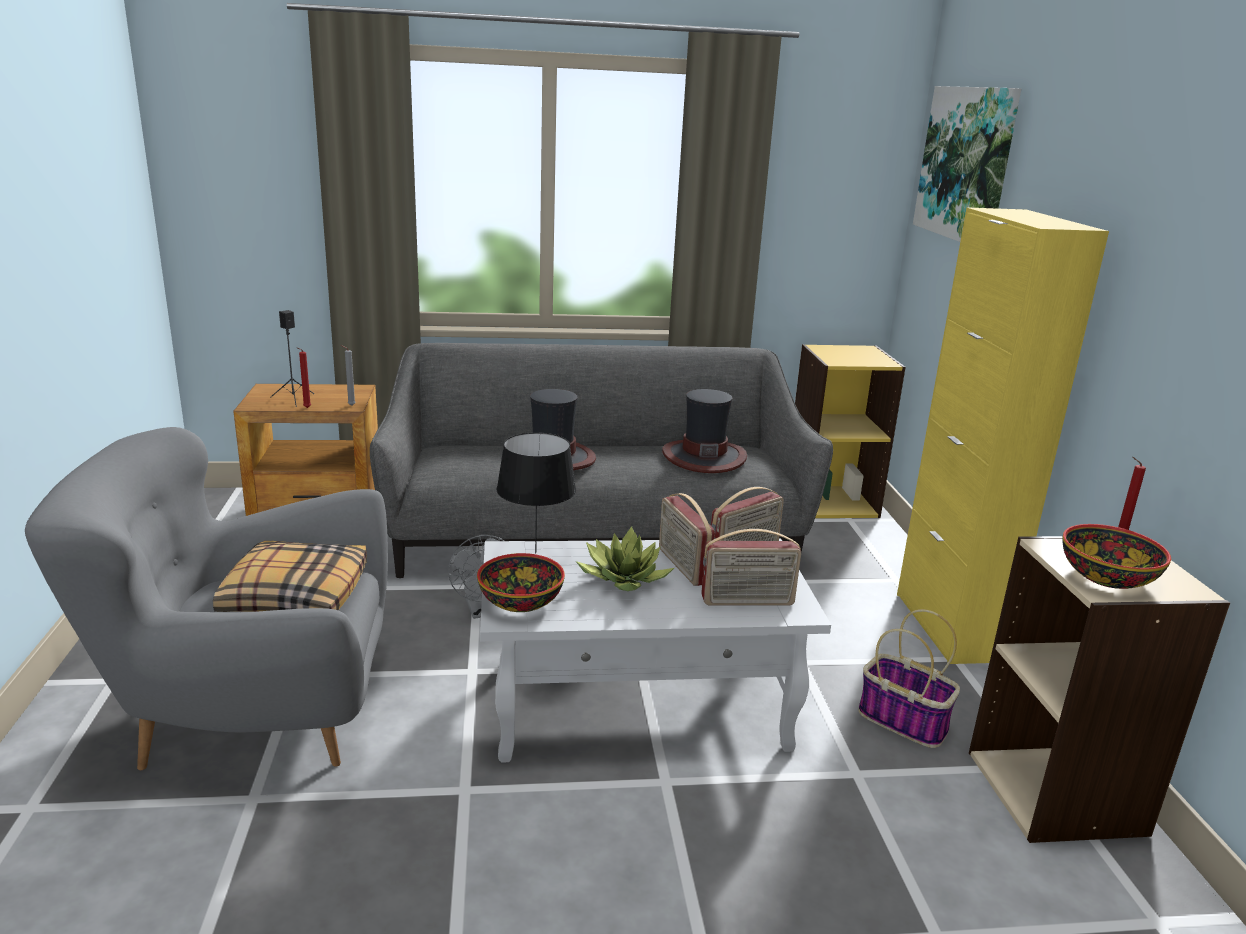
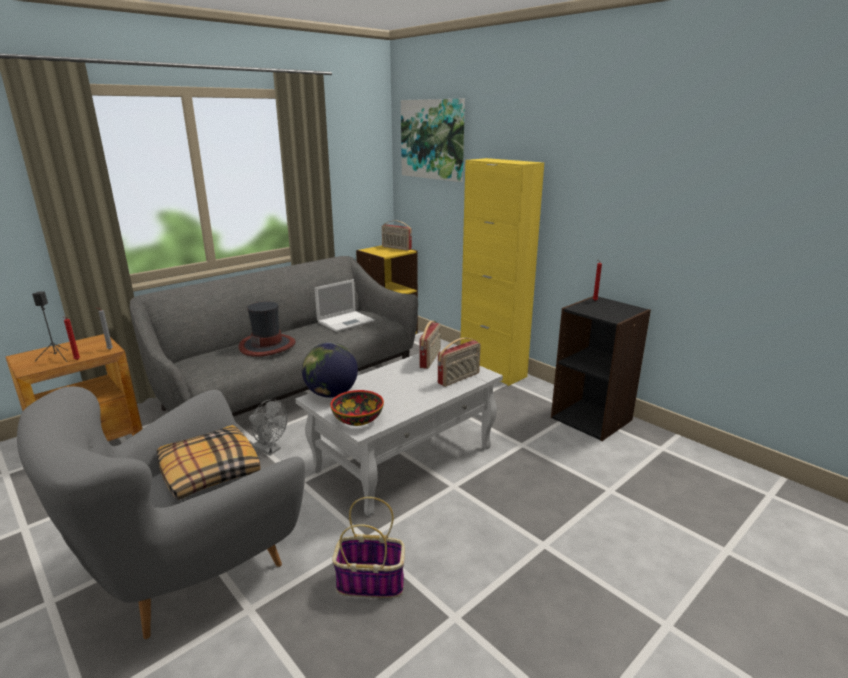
camera: 35 degrees left, 0 degrees up
(535, 552) = (331, 394): black table lamp -> globe
(624, 579) = (393, 389): potted plant -> none
(682, 566) = (410, 374): radio -> radio (396, 248)
(703, 456) = (346, 321): hat -> laptop
(904, 721) = (517, 415): basket -> basket (371, 582)
(1057, 792) = (592, 418): beige bookcase -> black bookcase
(1107, 578) = (608, 313): bowl -> none

